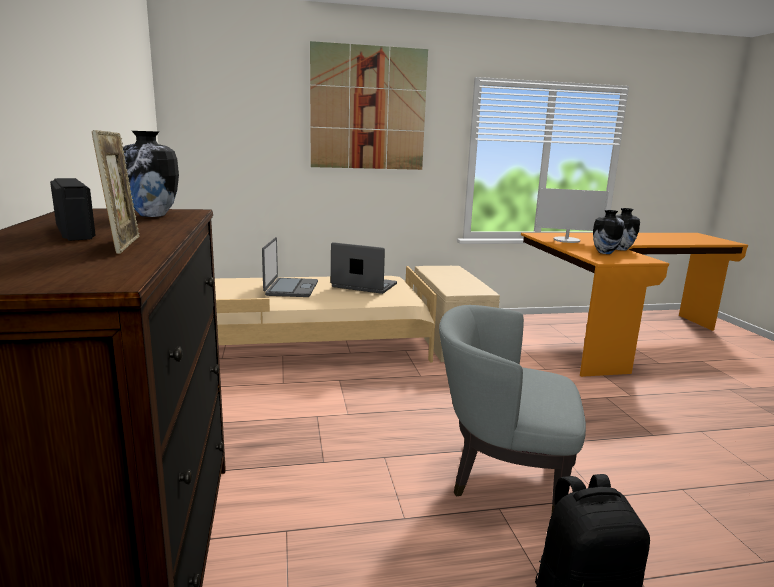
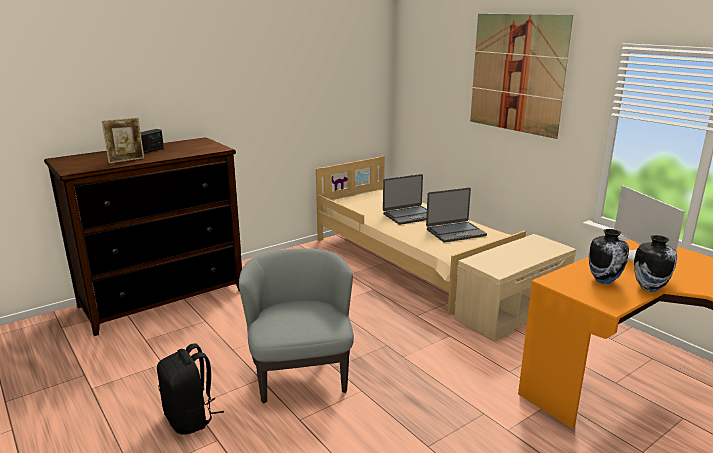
camera: 65 degrees right, 5 degrees up
(152, 215) = (200, 148): vase -> none
(364, 286) = (455, 232): laptop -> laptop turned 75 degrees clockwise

